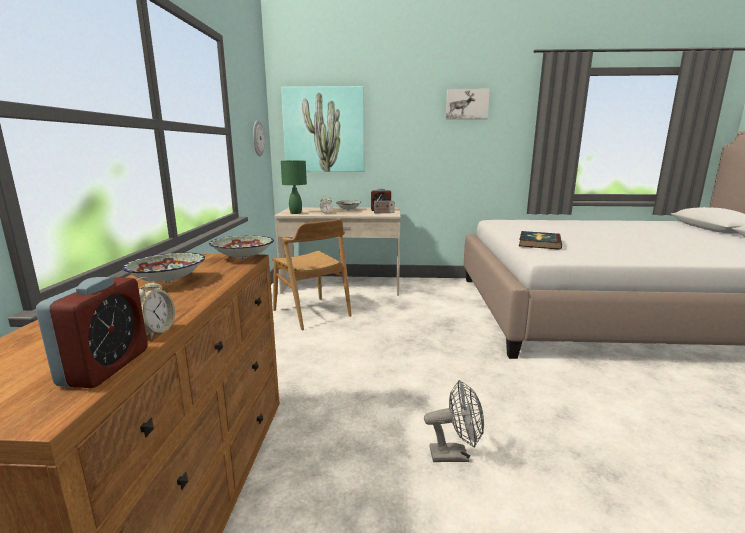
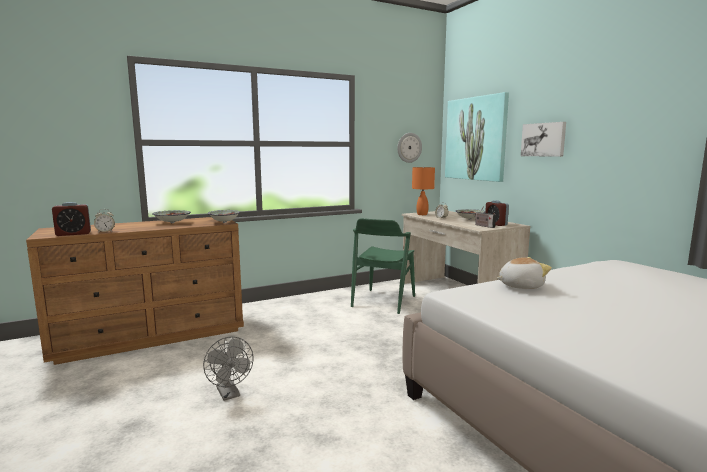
camera: 60 degrees right, 5 degrees down
(295, 213) = (422, 214): green table lamp -> orange table lamp
(311, 313) = (383, 301): brown chair -> green chair
(467, 104) = (616, 99): picture -> picture (543, 139)
(539, 243) = (520, 286): book -> plush toy

